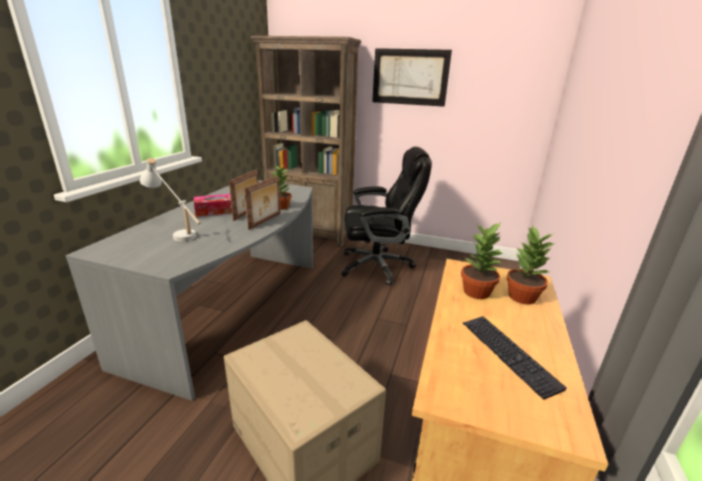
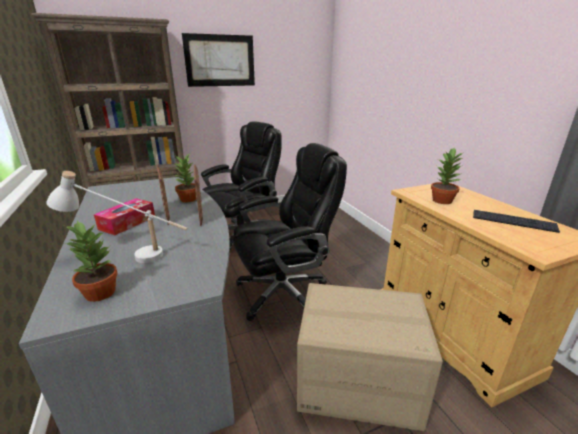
camera: 40 degrees left, 0 degrees up
(345, 332) = (284, 292): none -> black office chair
(521, 296) = (459, 195): potted plant -> potted plant (99, 292)

